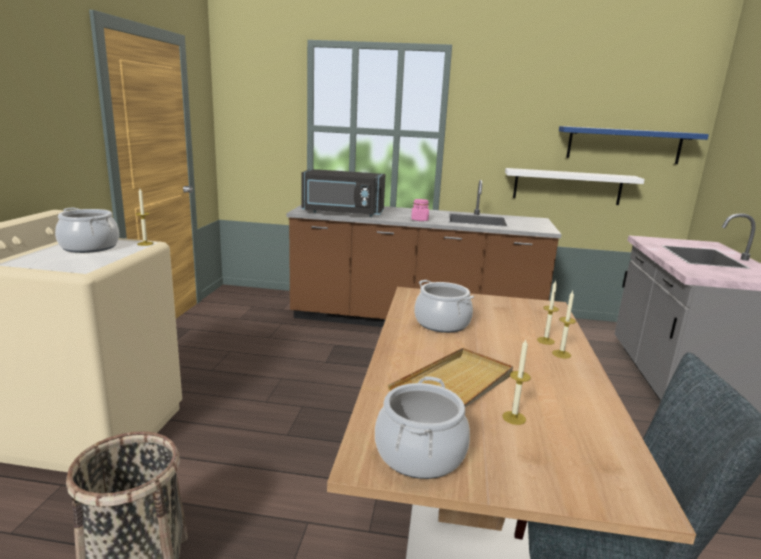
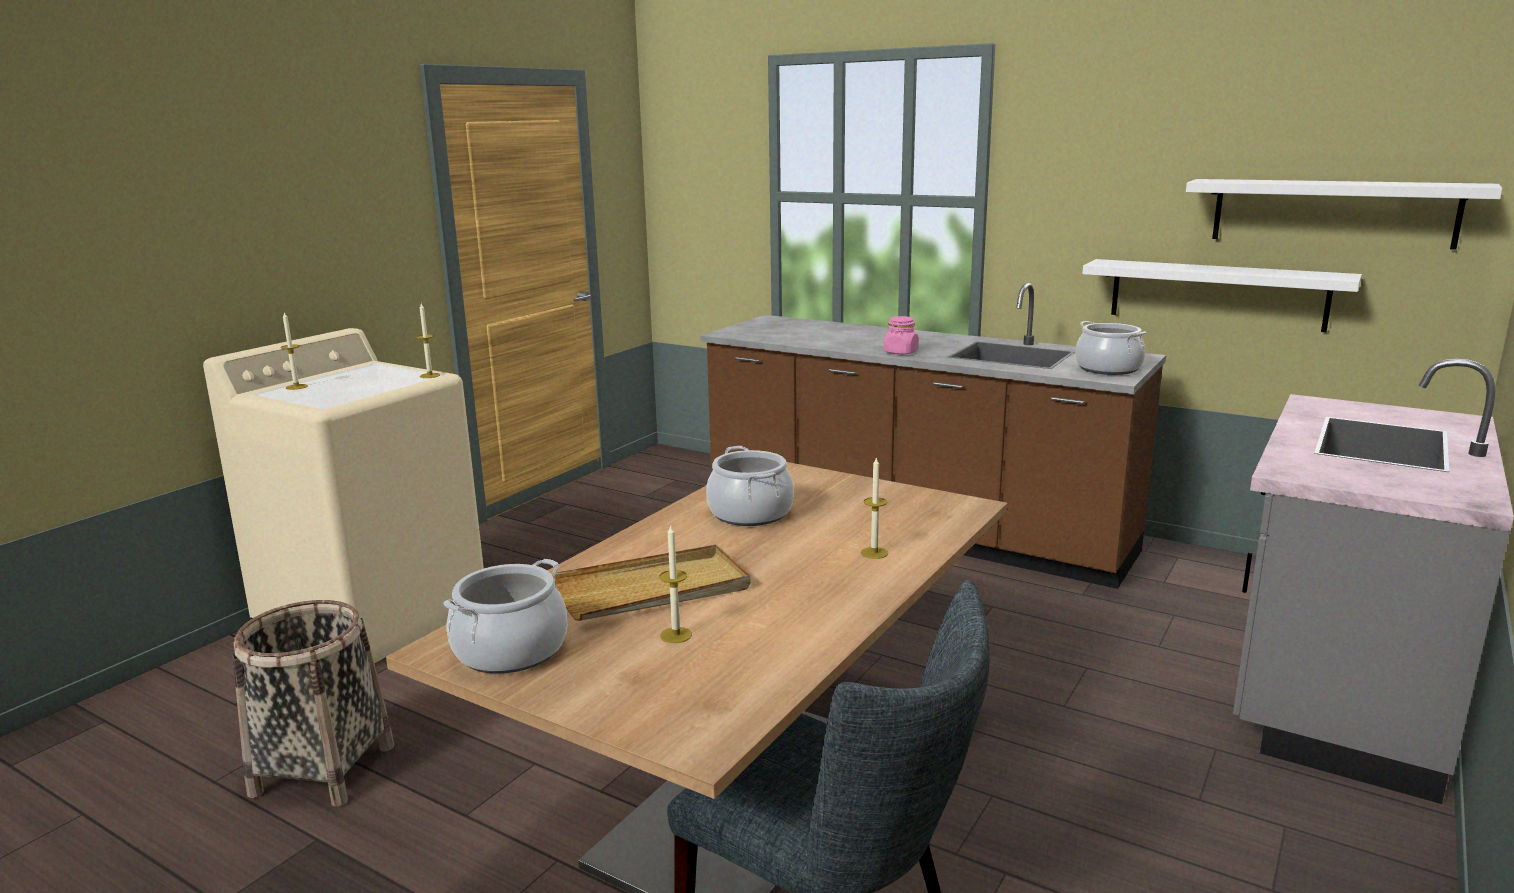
camera: 25 degrees right, 0 degrees up
(89, 247) = (364, 377): cooking pot -> cooking pot (1108, 369)
(342, 213) = (787, 337): black microwave -> none
(561, 354) = (869, 573): candle -> candle (296, 387)
(624, 145) = (1332, 212): blue shelf -> white shelf

